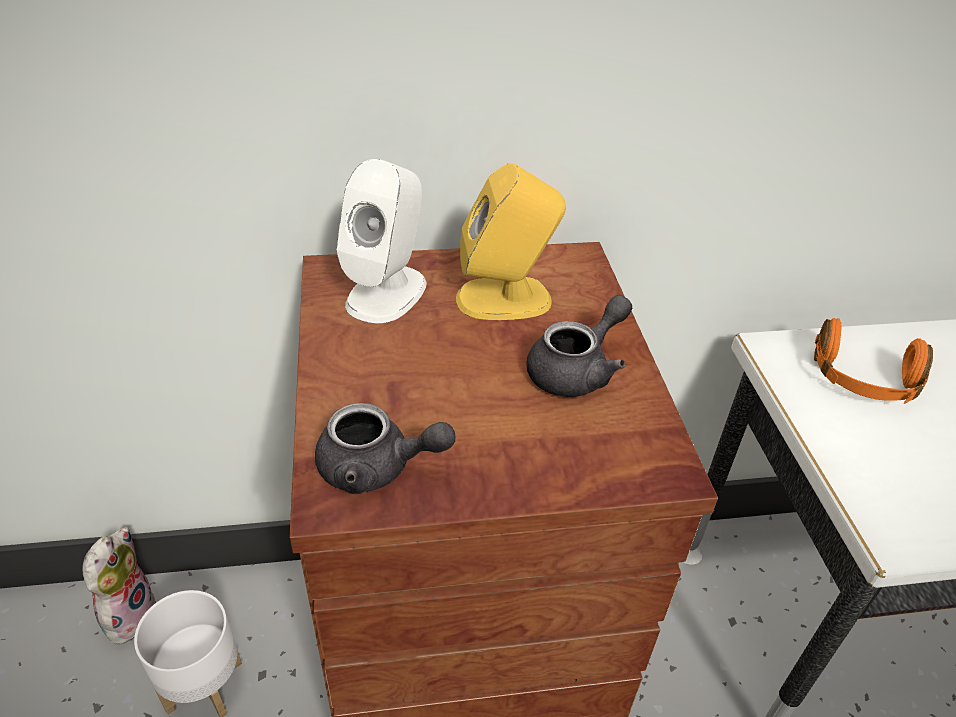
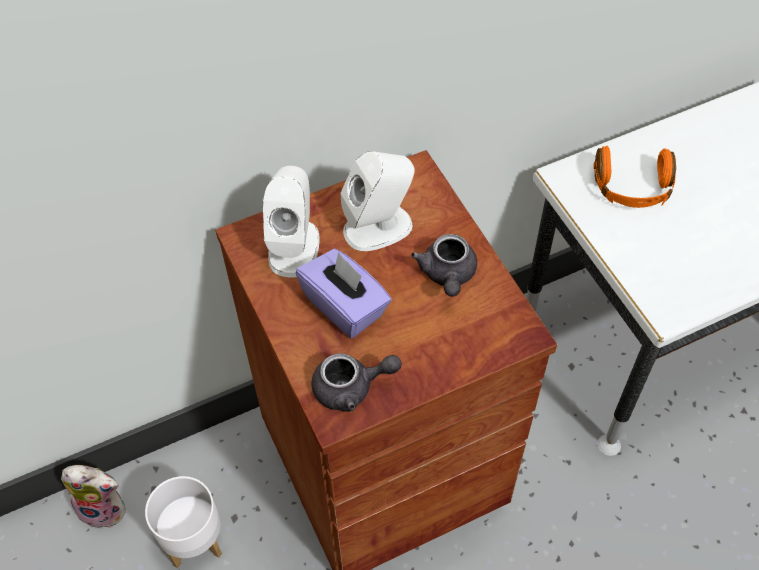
camera: 15 degrees left, 15 degrees up
(128, 613) = (105, 507): plush toy -> plush toy turned 105 degrees clockwise
(419, 369) = (345, 306): none -> purple tissue box
(505, 299) = (378, 227): yellow speaker -> white speaker
(577, 370) = (447, 275): grey teapot -> grey teapot turned 150 degrees clockwise

